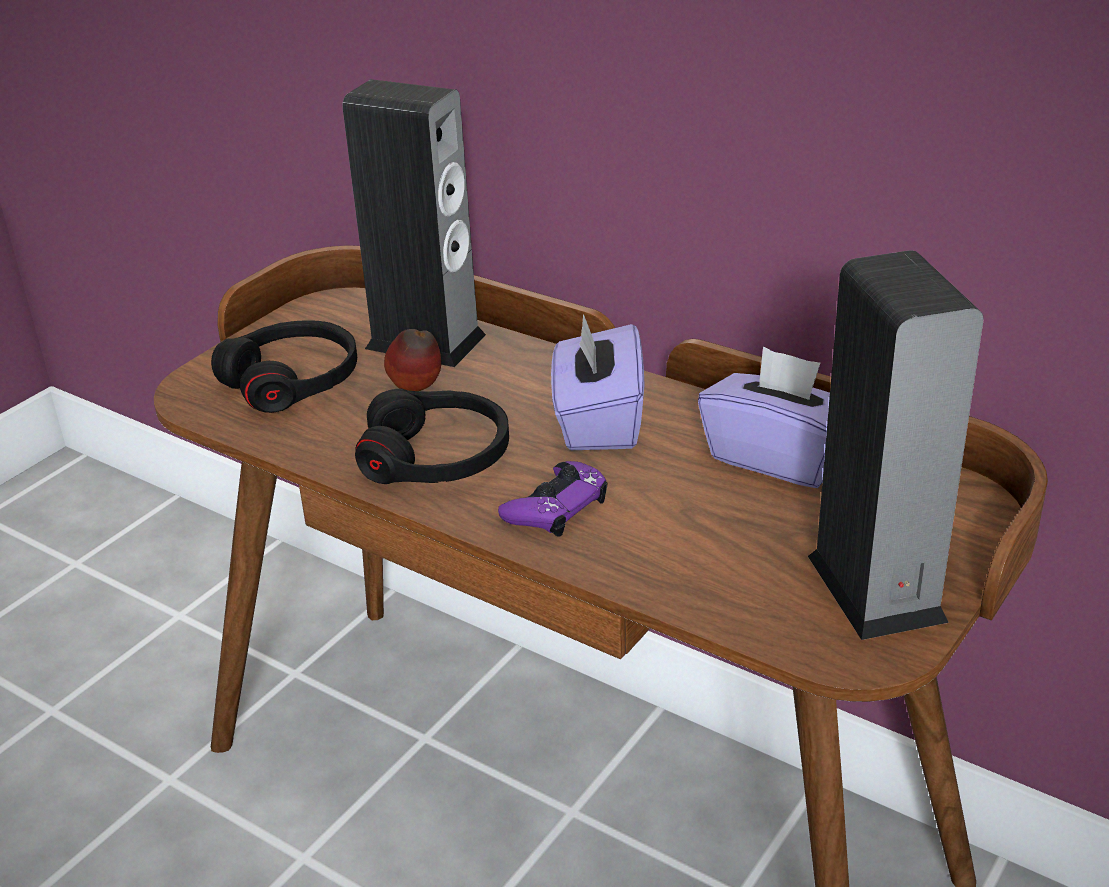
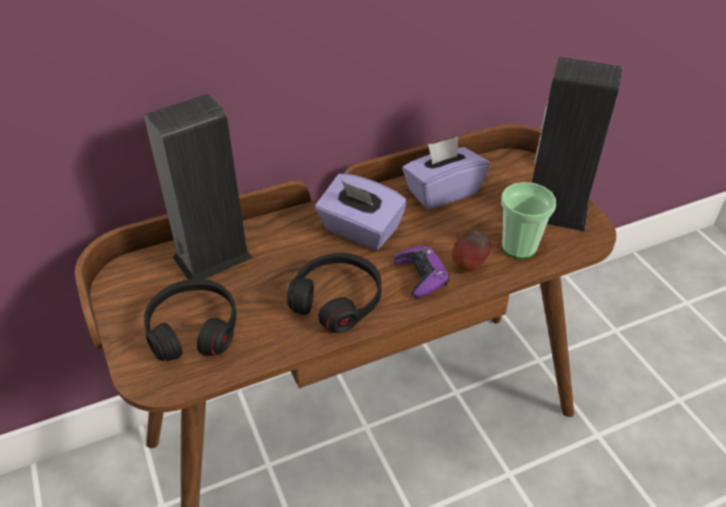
camera: 60 degrees left, 10 degrees up
(417, 390) = (261, 281): apple -> apple (469, 266)
(729, 578) = (519, 247): none -> cup

